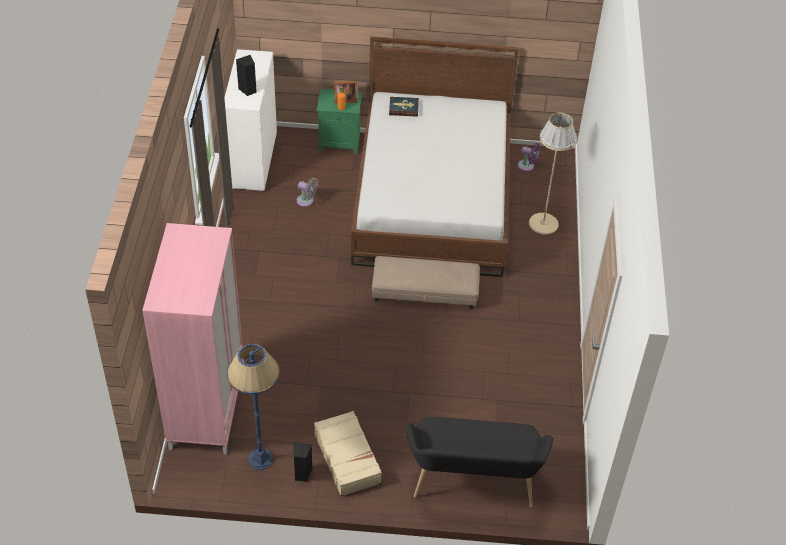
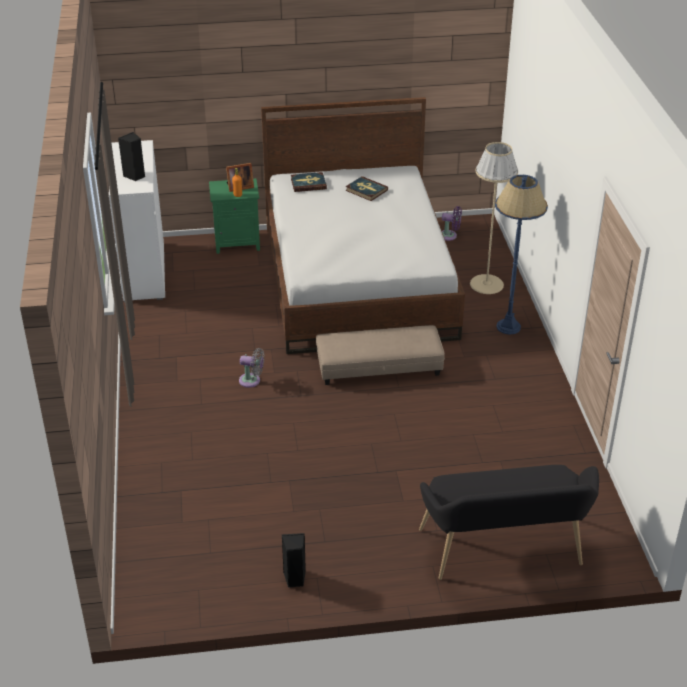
camera: 10 degrees left, 10 degrees down
(206, 408) = (156, 527): pink wardrobe -> none
(260, 459) = (239, 571): blue floor lamp -> blue floor lamp (508, 327)
(306, 201) = (216, 301): grey fan -> grey fan (252, 381)
(347, 458) = (345, 551): beige suitcase -> none
(452, 123) = (366, 190): none -> book

